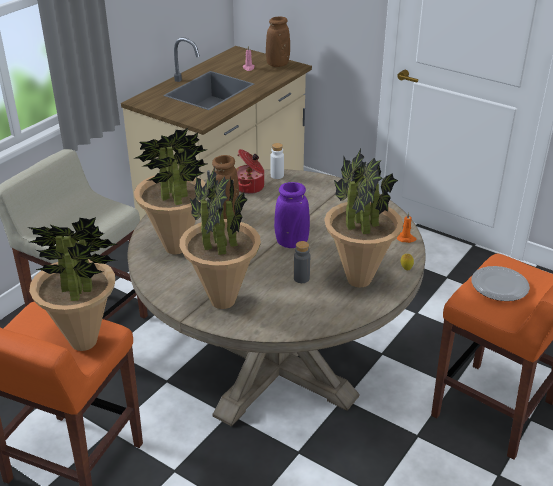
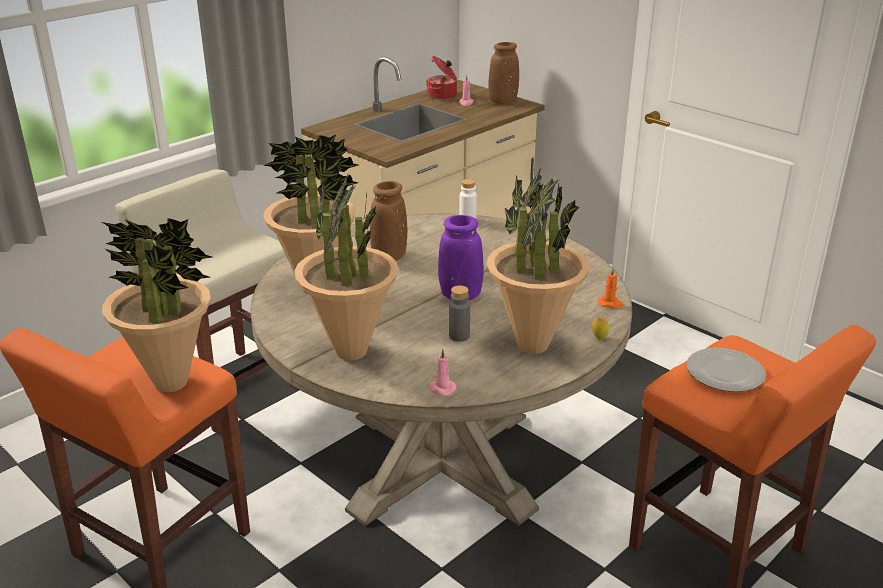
camera: 10 degrees right, 5 degrees down
(250, 187) = (430, 231): cooking pot -> cooking pot (442, 96)
(302, 325) = (441, 388): none -> pink candle

